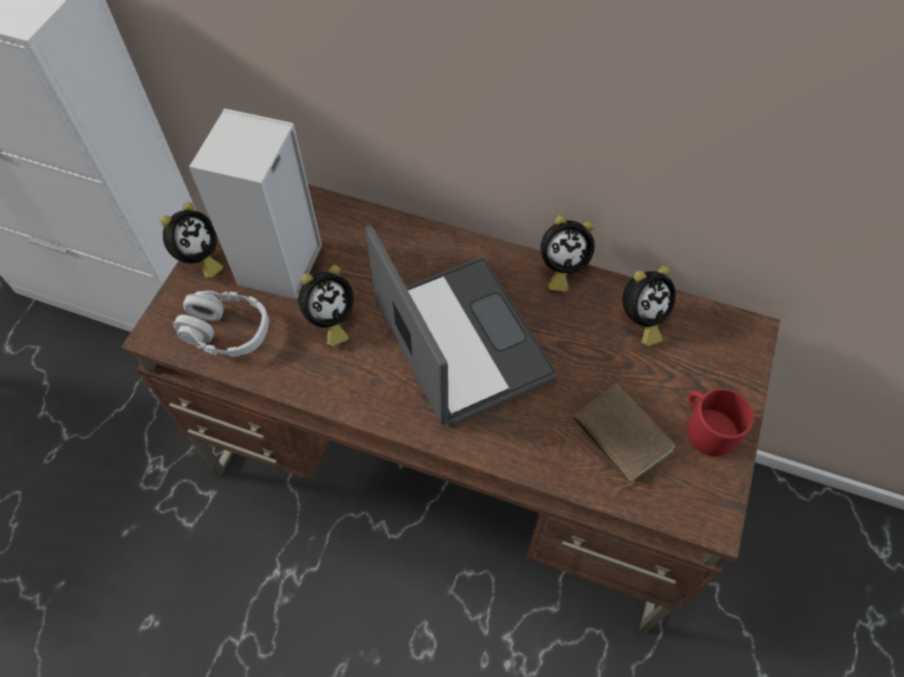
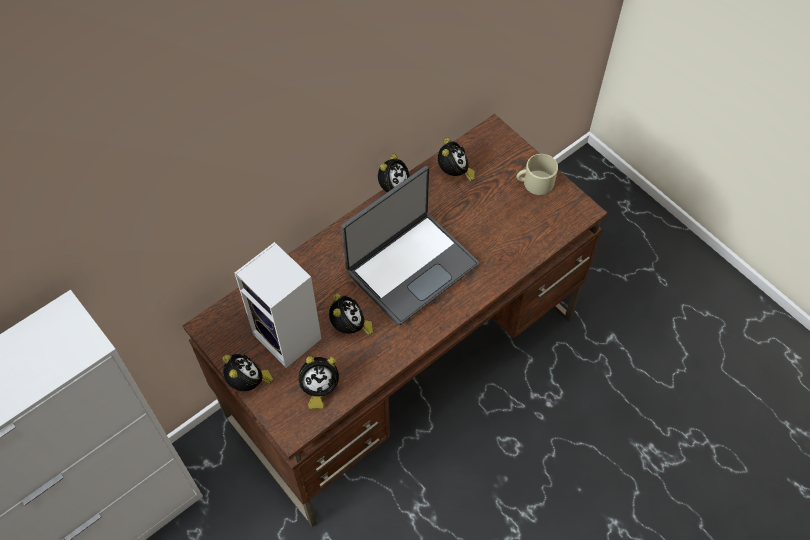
camera: 60 degrees left, 0 degrees up
(226, 331) = (319, 388): grey headphones -> alarm clock
(459, 342) = (410, 267): laptop -> laptop turned 135 degrees clockwise
(619, 437) = (516, 223): brown book -> none
(707, 427) = (534, 183): red mug -> beige mug

